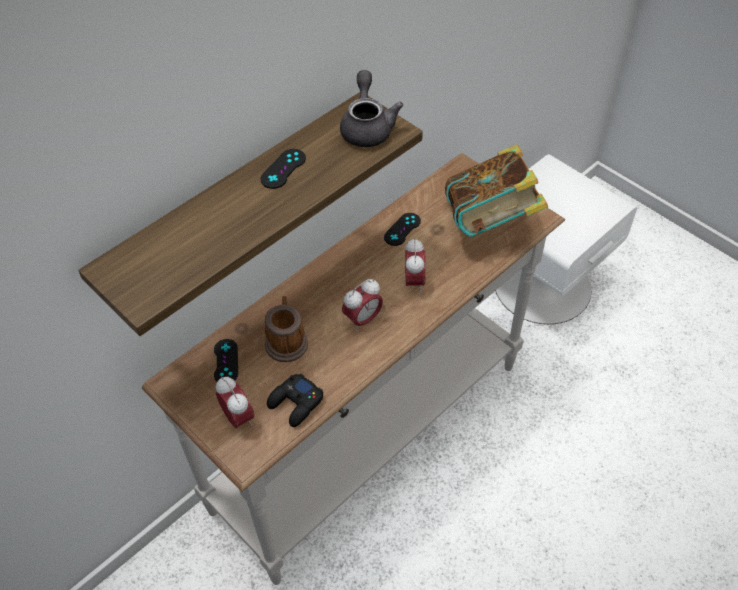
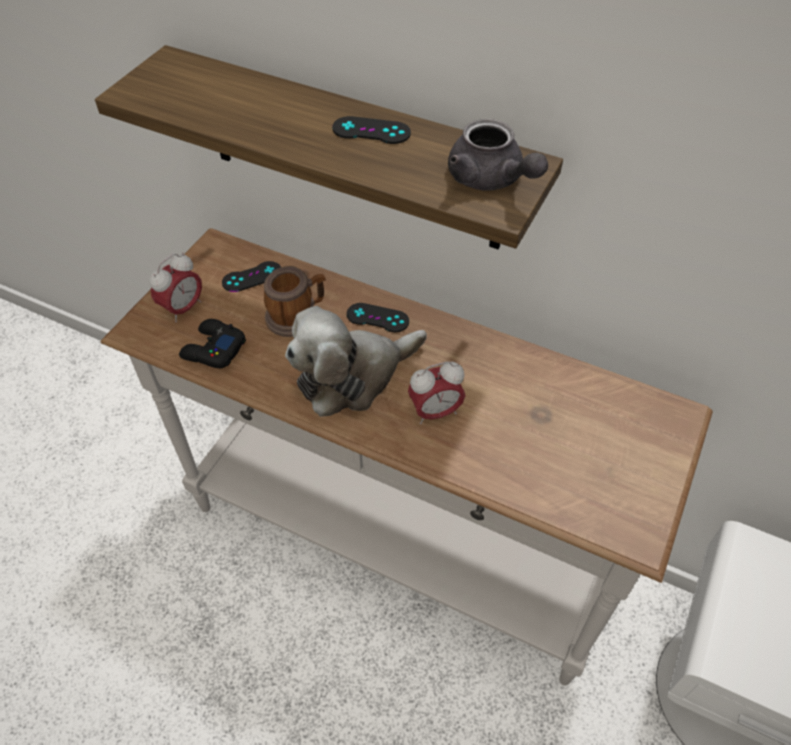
camera: 70 degrees right, 0 degrees up
(363, 319) = (352, 376): alarm clock -> plush toy
(367, 127) = (490, 180): grey teapot -> grey teapot turned 75 degrees clockwise
(402, 229) = (519, 376): black game controller -> black game controller (377, 318)
(490, 222) = (591, 475): book -> none

